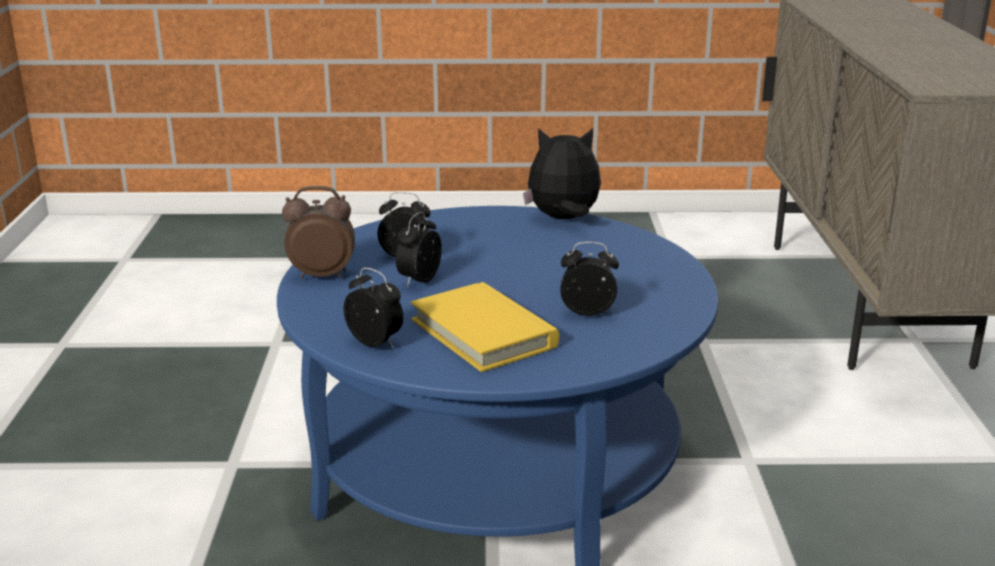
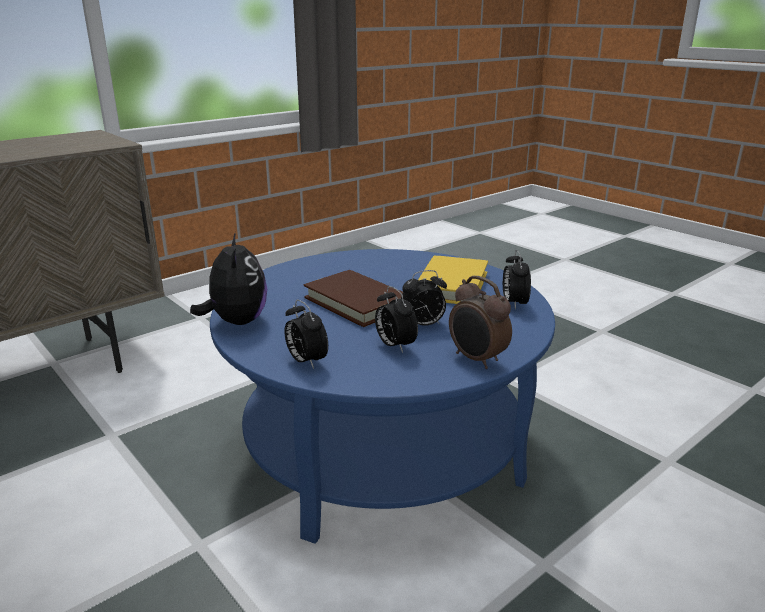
camera: 130 degrees left, 0 degrees up
(522, 272) = (357, 302): none -> brown book
(563, 219) = (236, 322): plush toy -> plush toy turned 150 degrees counterclockwise
(588, 312) = (381, 272): alarm clock -> alarm clock (306, 361)

